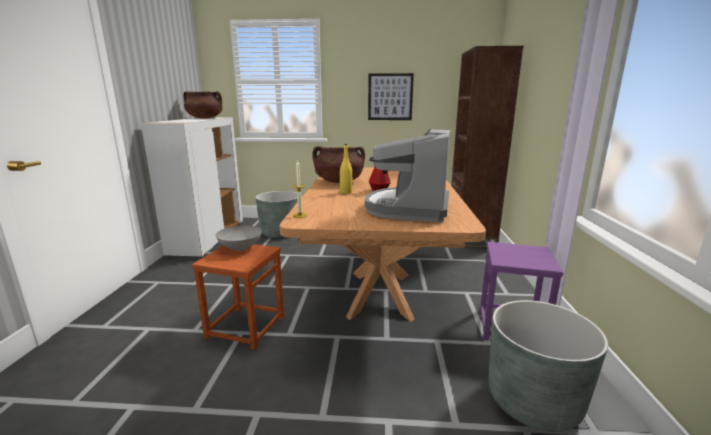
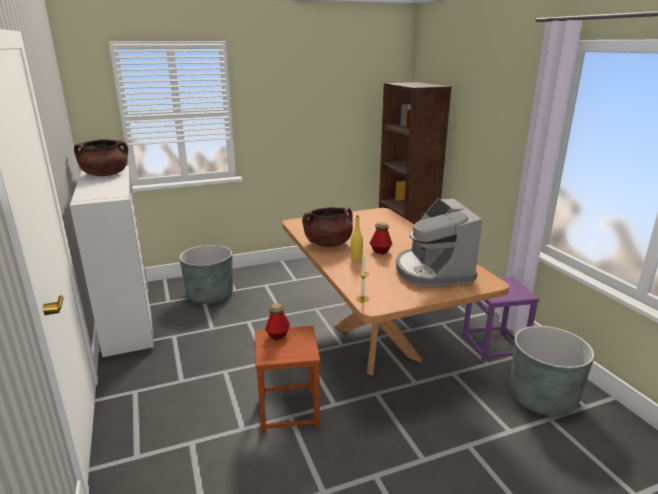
camera: 25 degrees left, 5 degrees up
(241, 248) = (278, 335): grey bowl -> bottle
(390, 97) = (309, 125): picture -> none

